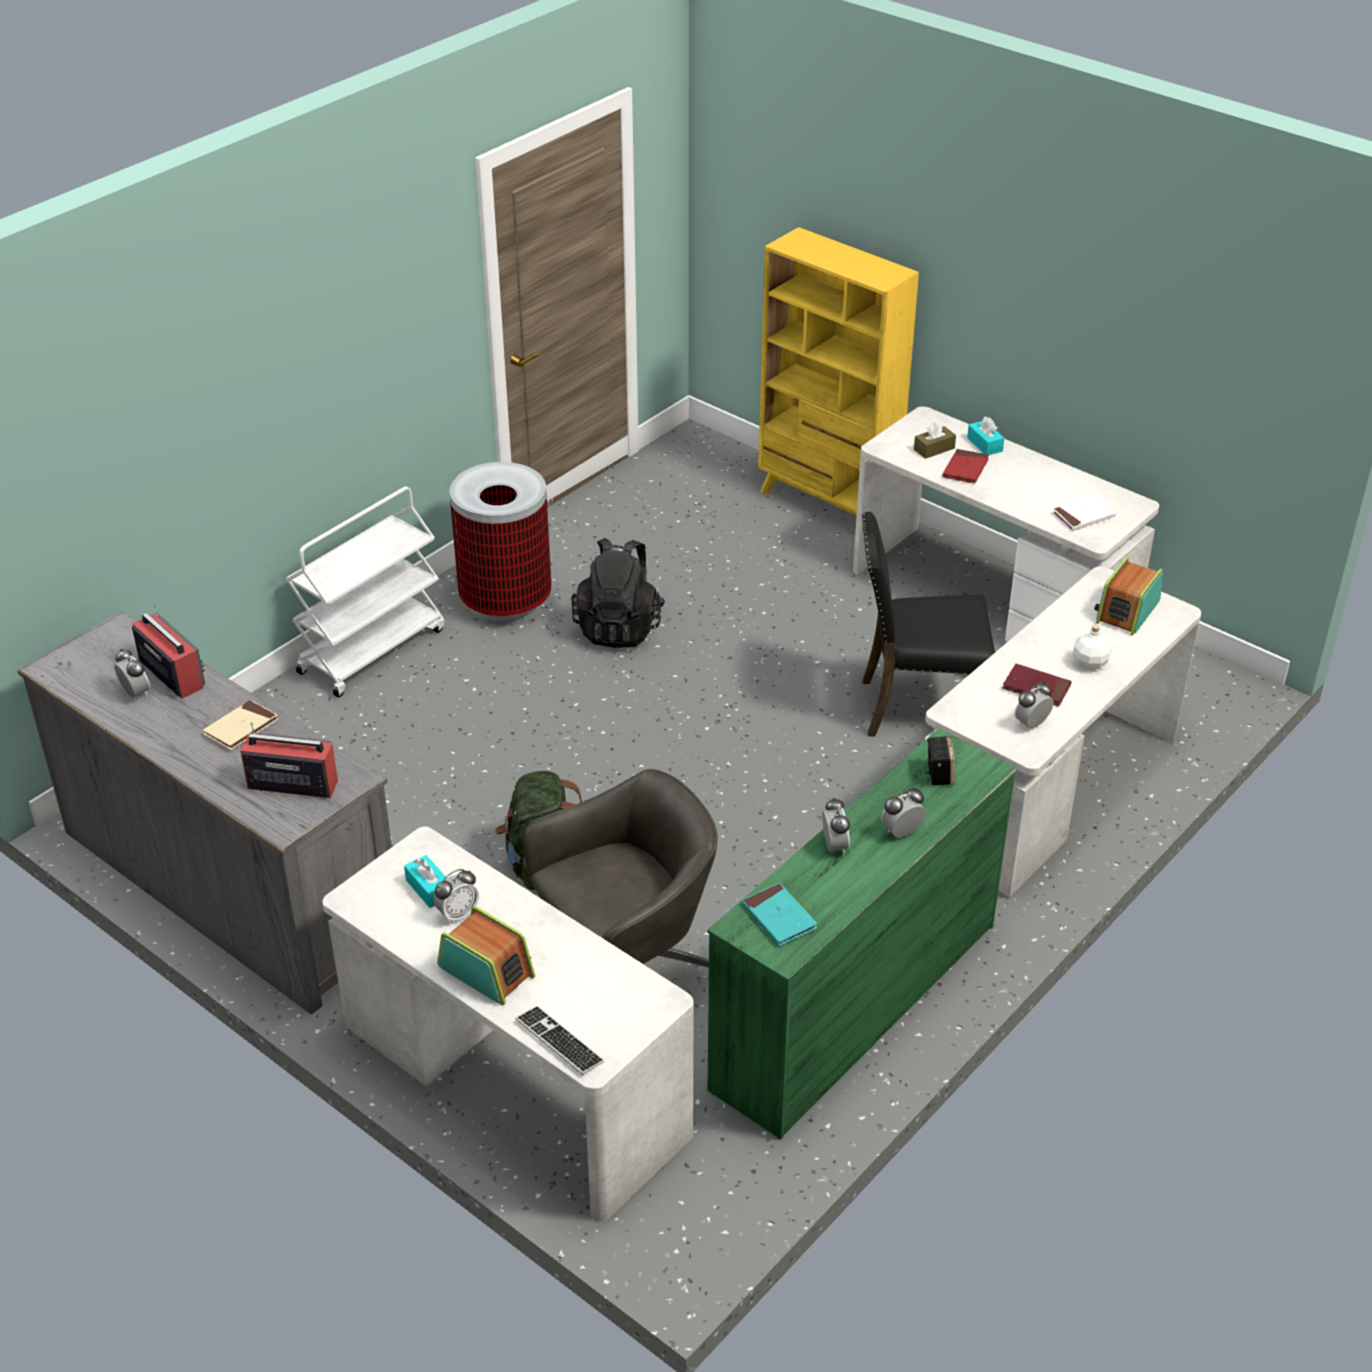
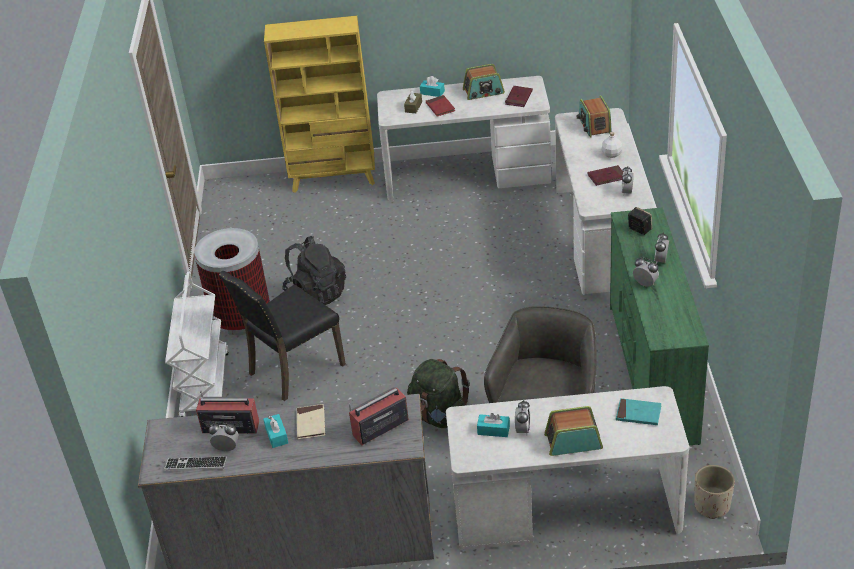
camera: 40 degrees left, 0 degrees up
(194, 715) = (276, 435): none -> turquoise tissue box
(559, 1041) = (646, 443): keyboard -> keyboard (196, 464)
(681, 1224) = (712, 506): none -> beige planter
(779, 917) = (668, 325): turquoise book -> turquoise book (638, 414)
(918, 708) = (502, 239): black chair -> black chair (293, 369)
(1050, 481) = (483, 92): none -> radio
(1083, 515) = (518, 98): white book -> red book

